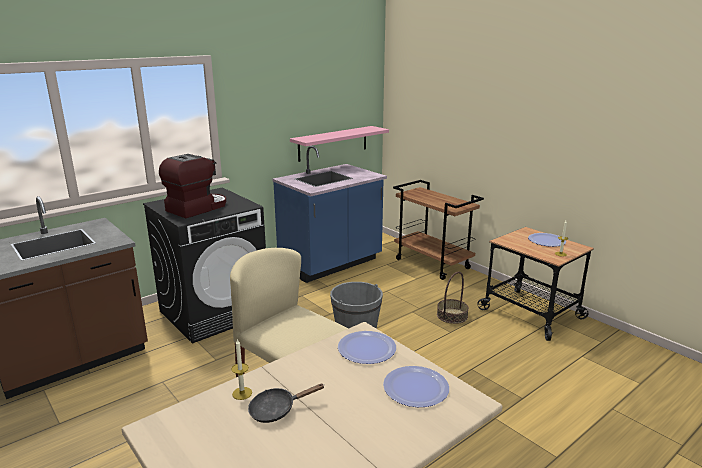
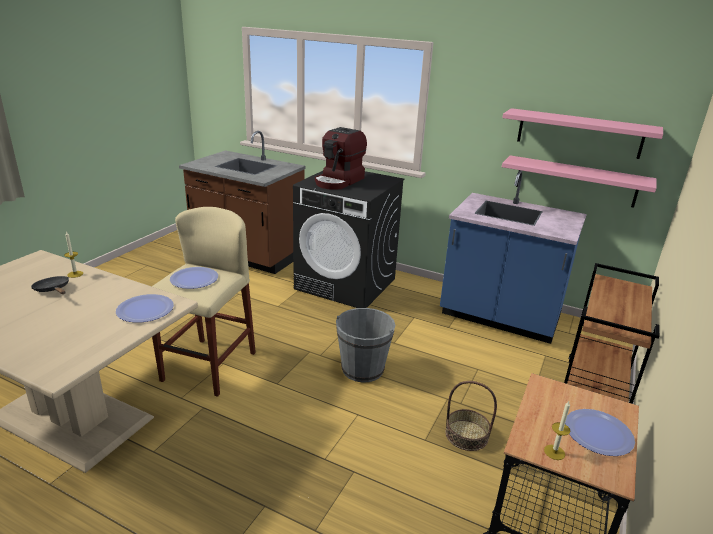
camera: 65 degrees right, 5 degrees up
(197, 208) = (339, 181): coffee machine -> coffee machine turned 105 degrees clockwise
(328, 108) = (579, 133): none -> pink shelf
(415, 387) = (81, 341): plate -> plate (194, 279)

